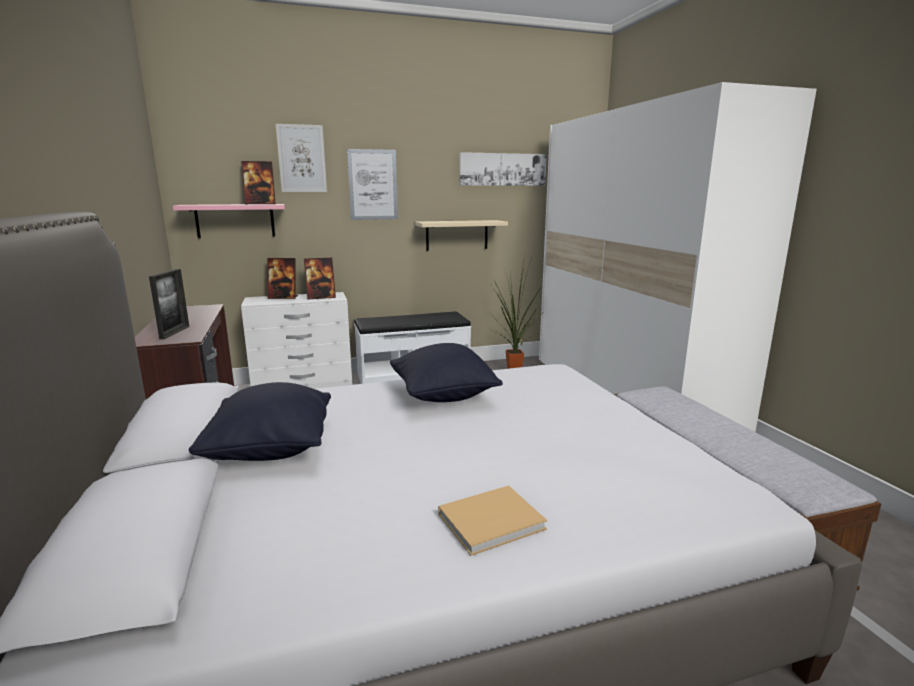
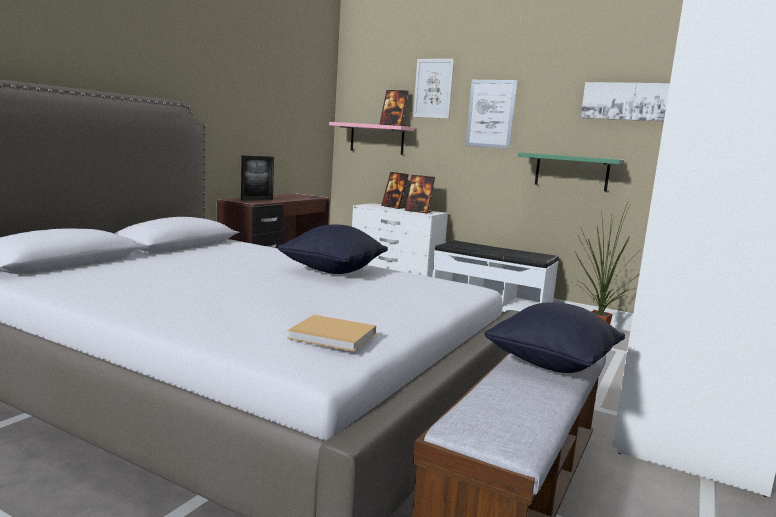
camera: 45 degrees right, 5 degrees down
(271, 450) = (185, 257): black pillow -> black pillow (552, 364)
(457, 235) = (571, 172): beige shelf -> green shelf
(494, 521) = (170, 304): beige book -> beige book (335, 336)

